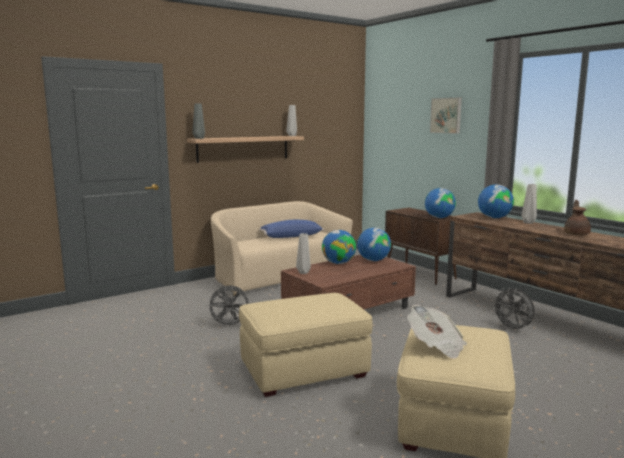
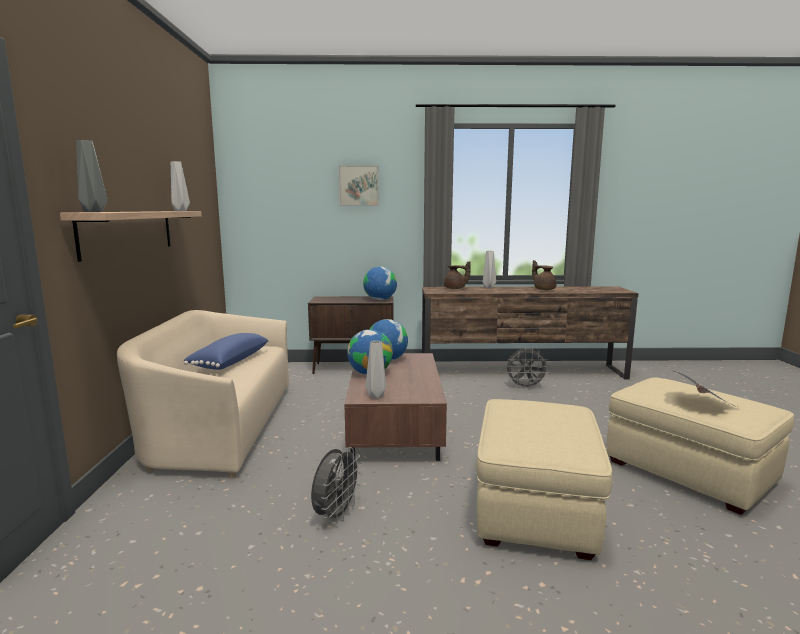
camera: 55 degrees left, 0 degrees up
(494, 218) = (455, 288): globe -> brown teapot

